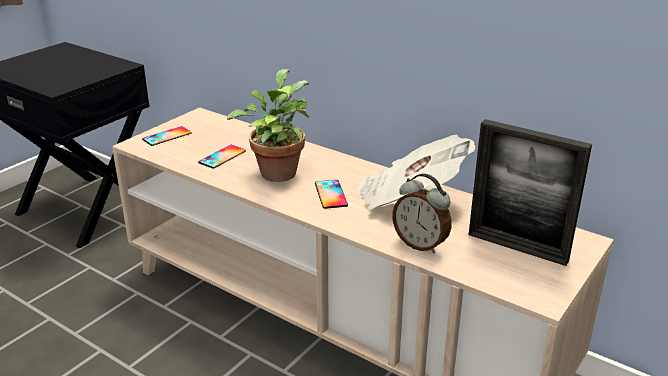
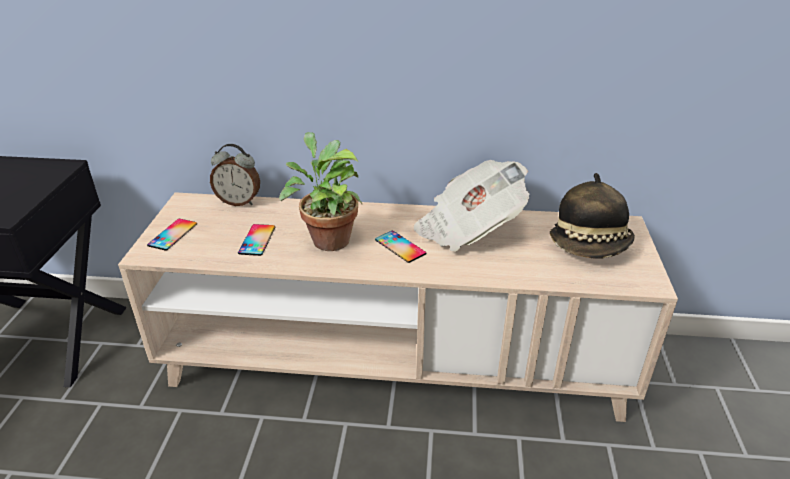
camera: 30 degrees left, 5 degrees up
(420, 244) = (521, 269): alarm clock -> alarm clock (239, 201)
(517, 247) = (590, 246): picture frame -> hat

